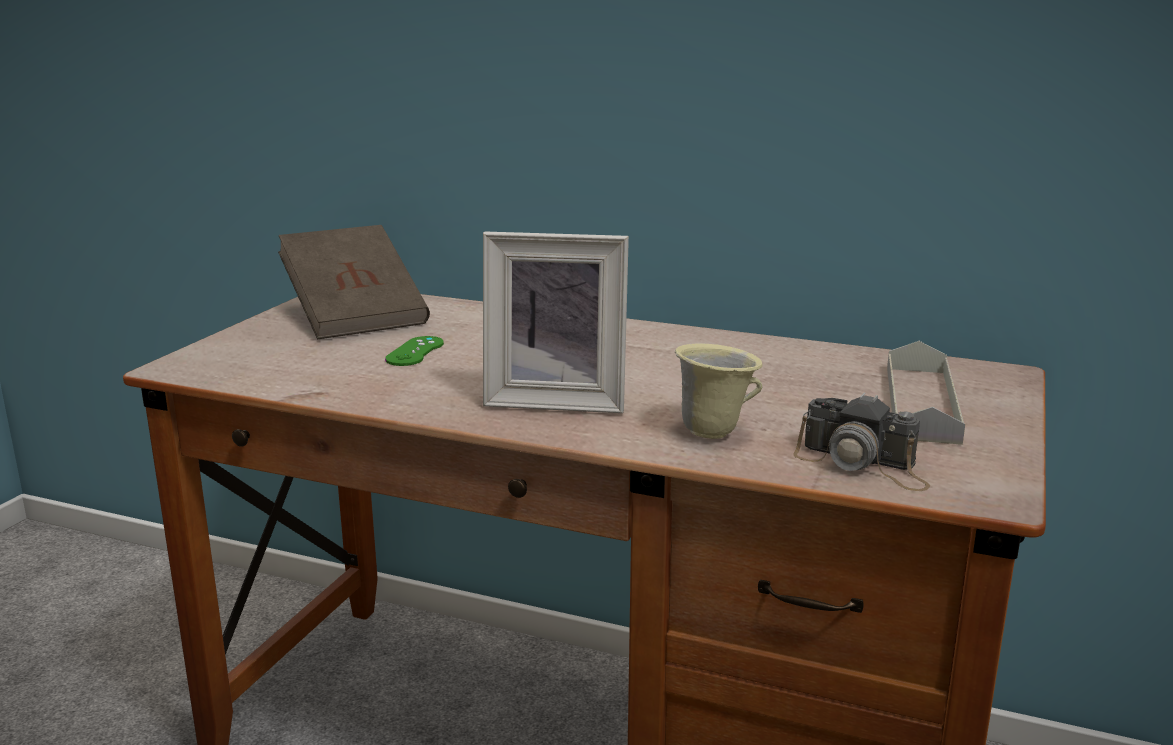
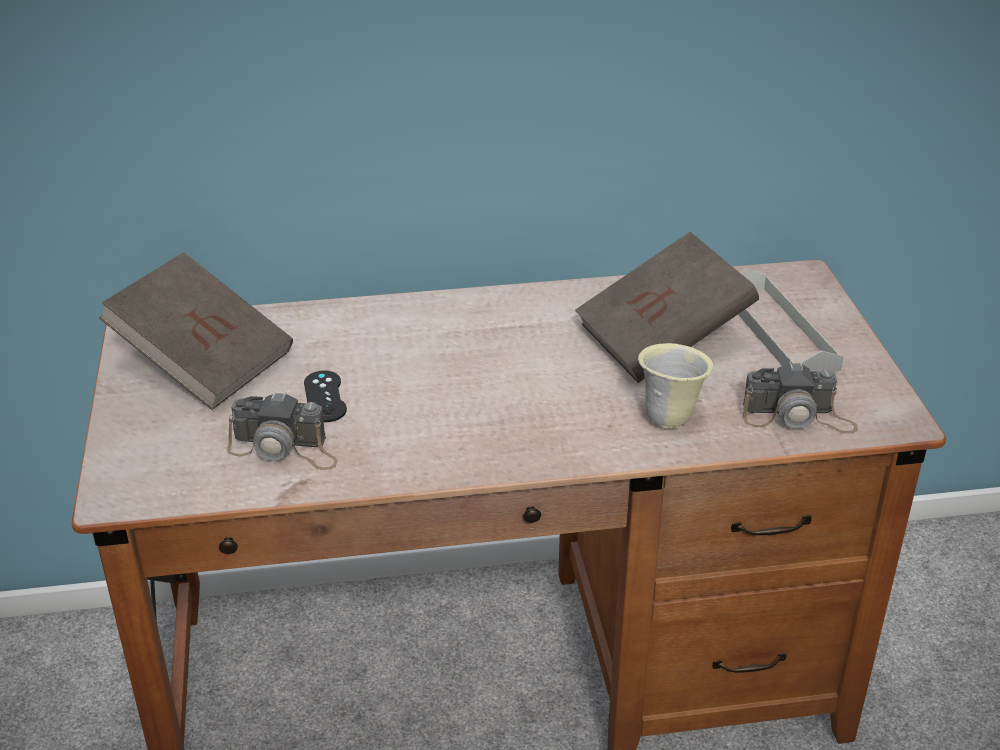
camera: 30 degrees left, 15 degrees up
(336, 371) = (284, 449): none -> camera
(415, 351) = (325, 397): green game controller -> black game controller
(557, 399) = (515, 419): picture frame -> none
(780, 382) = (663, 339): none -> brown book

